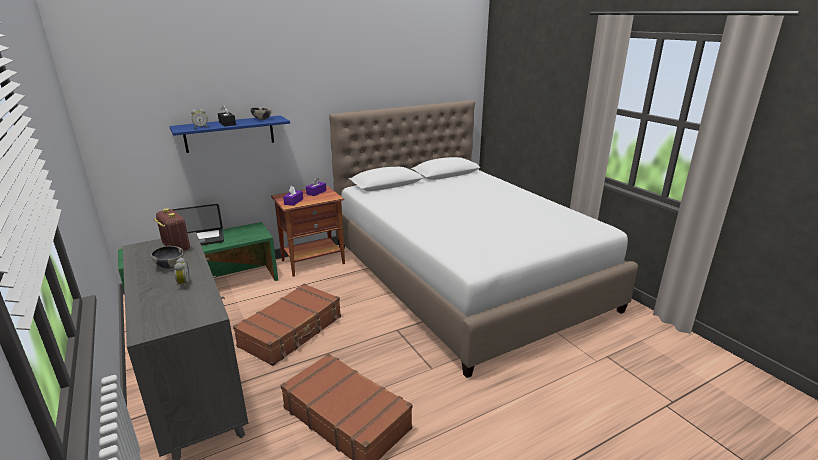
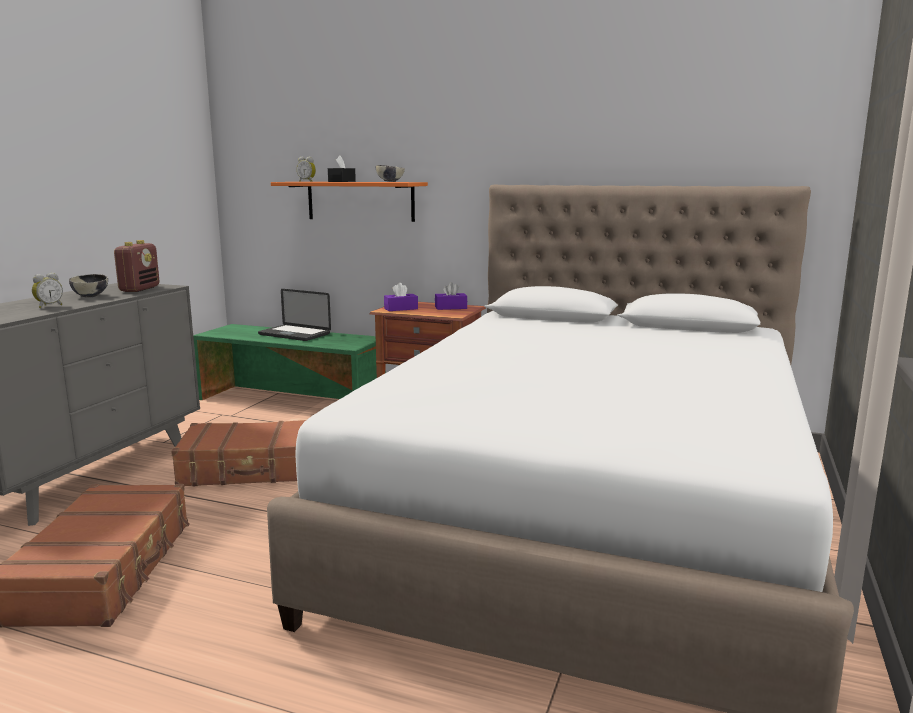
camera: 50 degrees right, 10 degrees down
(229, 133) = (360, 201): blue shelf -> orange shelf

